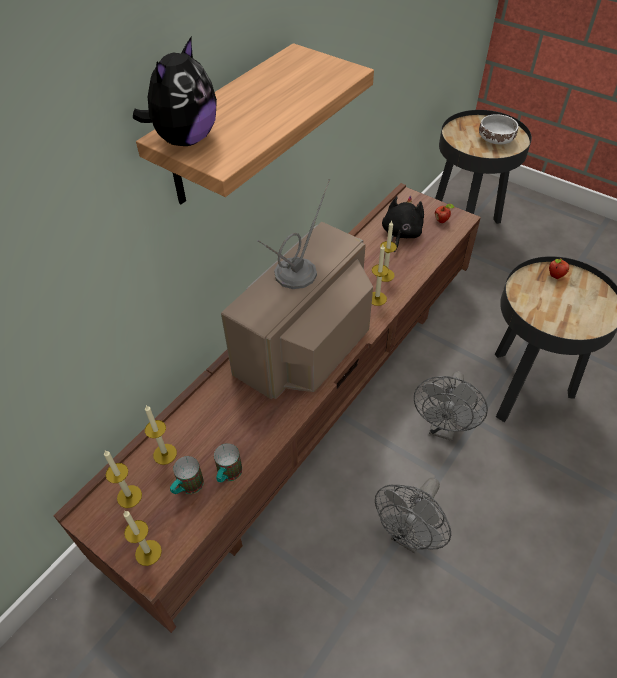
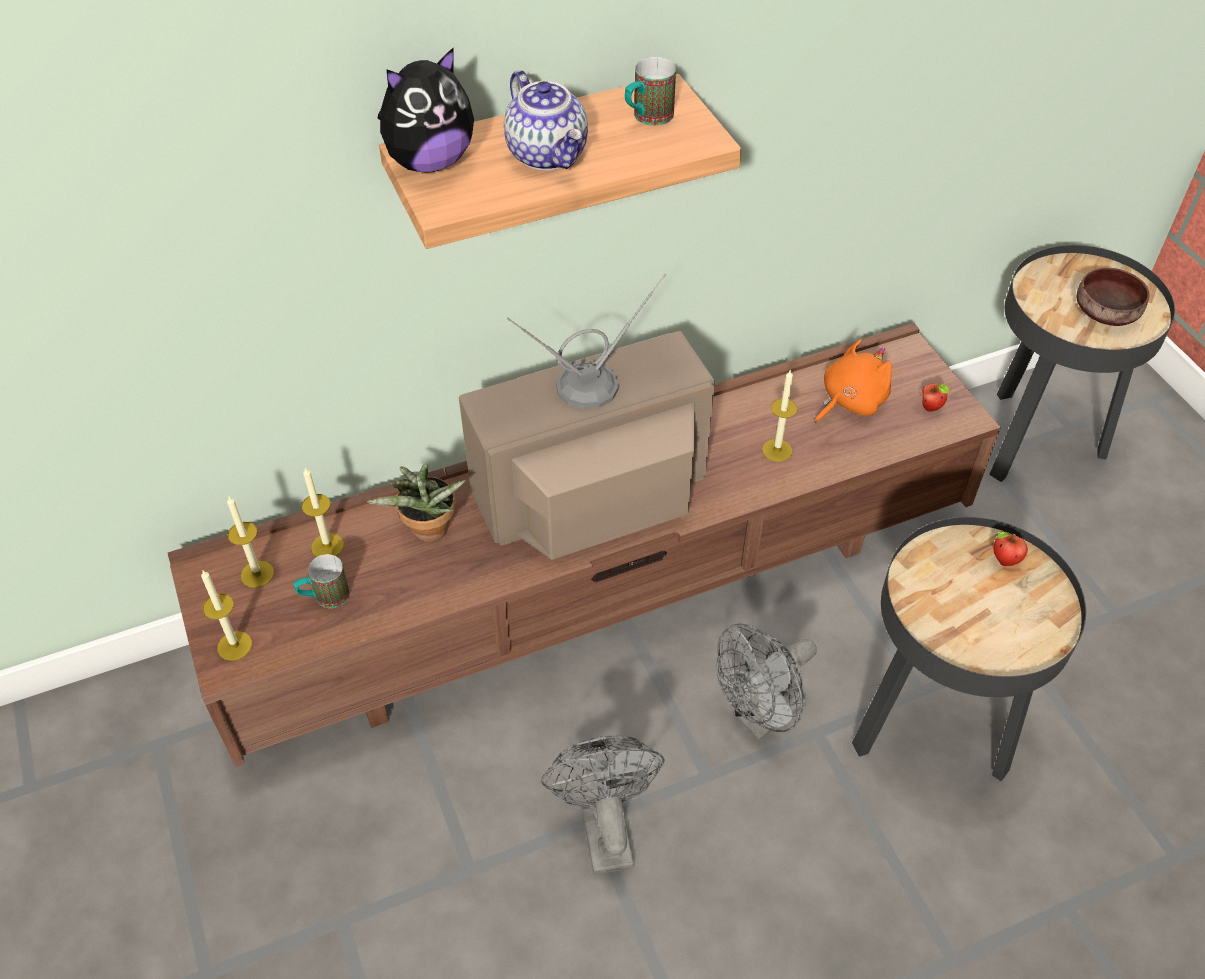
camera: 30 degrees right, 0 degrees up
(225, 414) = (428, 533): none -> potted plant
(228, 475) = (378, 607): mug -> mug (647, 118)
(261, 109) = (548, 155): none -> teapot
(377, 298) = (738, 478): candle -> none
(401, 234) = (850, 401): black plush toy -> orange plush toy
(409, 535) = (604, 828): grey fan -> grey fan turned 105 degrees clockwise
(496, 139) = (1107, 312): white bowl -> brown bowl

